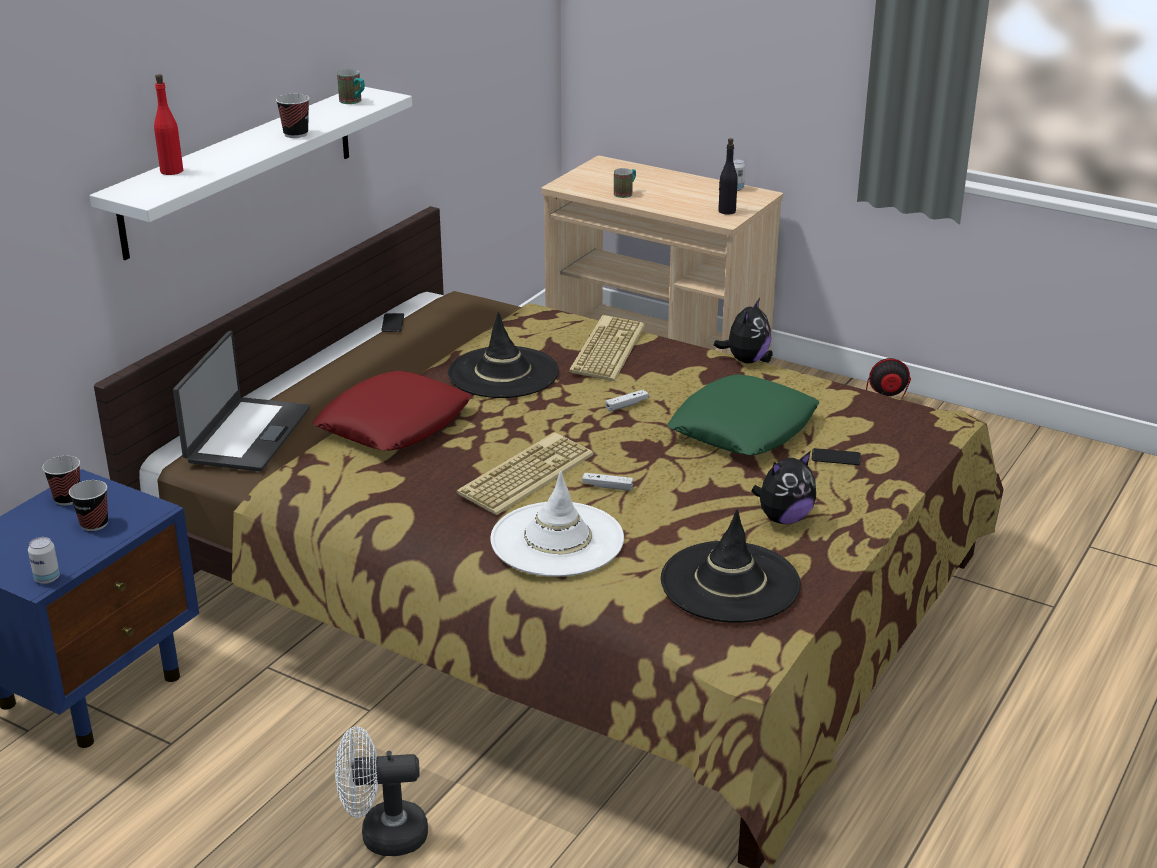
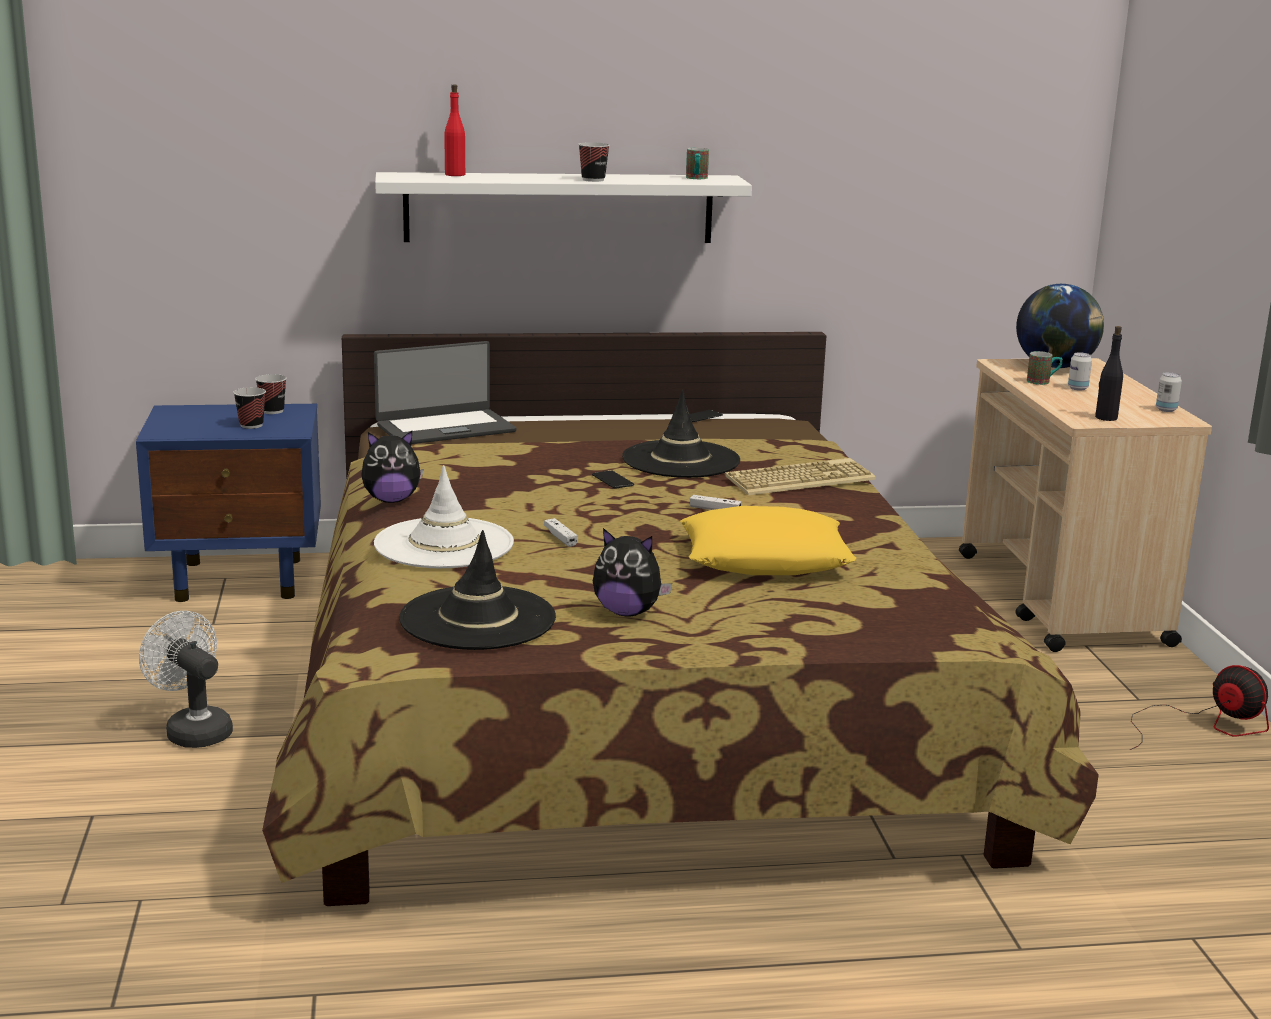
camera: 50 degrees right, 10 degrees down
(47, 578) = (167, 435): can -> can (1077, 388)
(394, 423) = (533, 453): red pillow -> none
(525, 474) = (530, 508): keyboard -> none
(598, 175) = (1055, 367): none -> globe
(743, 427) = (765, 558): green pillow -> yellow pillow
(745, 360) = (905, 531): plush toy -> plush toy (391, 500)
(836, 458) = (785, 606): phone -> phone (612, 480)

